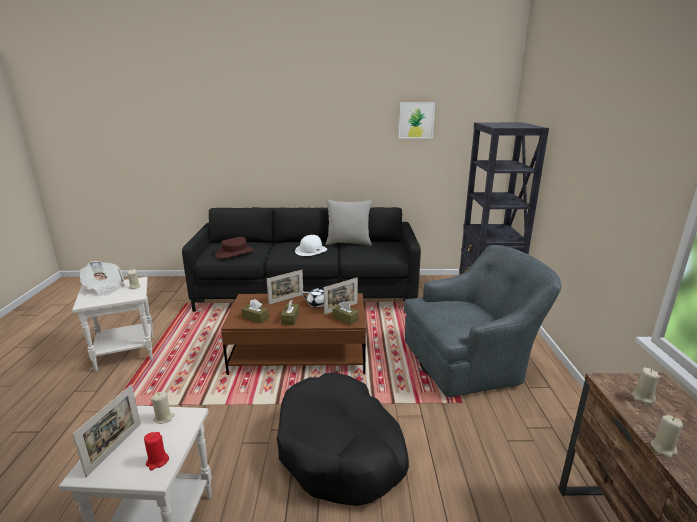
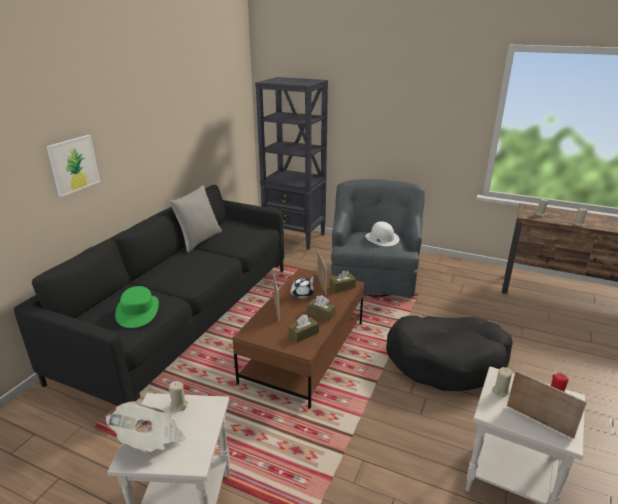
camera: 65 degrees left, 5 degrees up
(235, 253) = (138, 311): brown hat -> green hat
(311, 250) = (195, 263): white hat -> white hat (381, 238)
(416, 120) = (197, 88): picture -> picture (73, 165)

